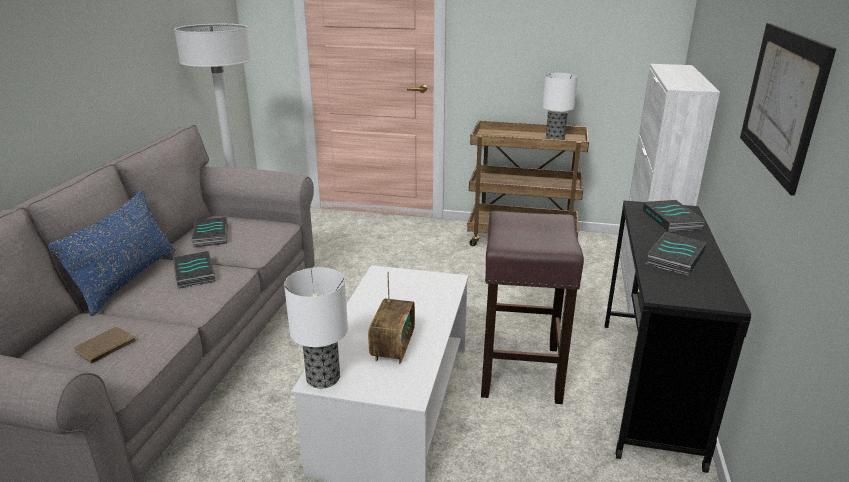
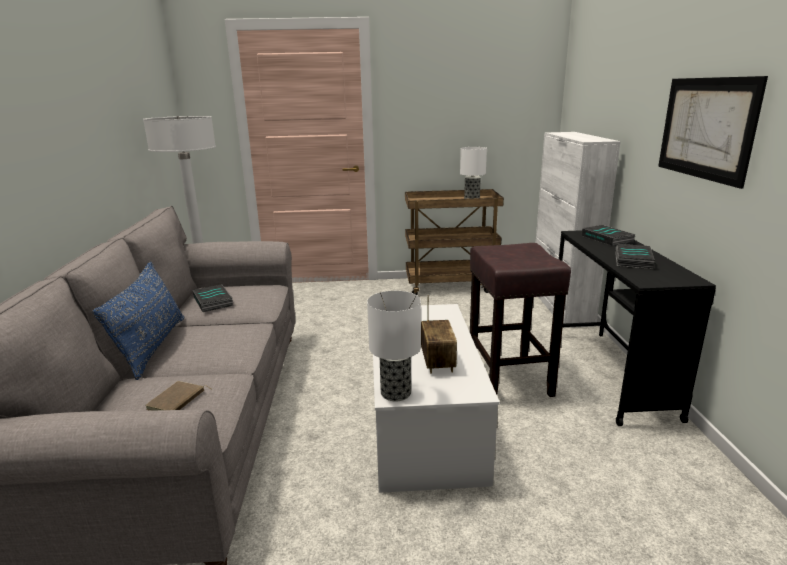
camera: 15 degrees left, 5 degrees down
(193, 273) = (216, 332): book -> none

